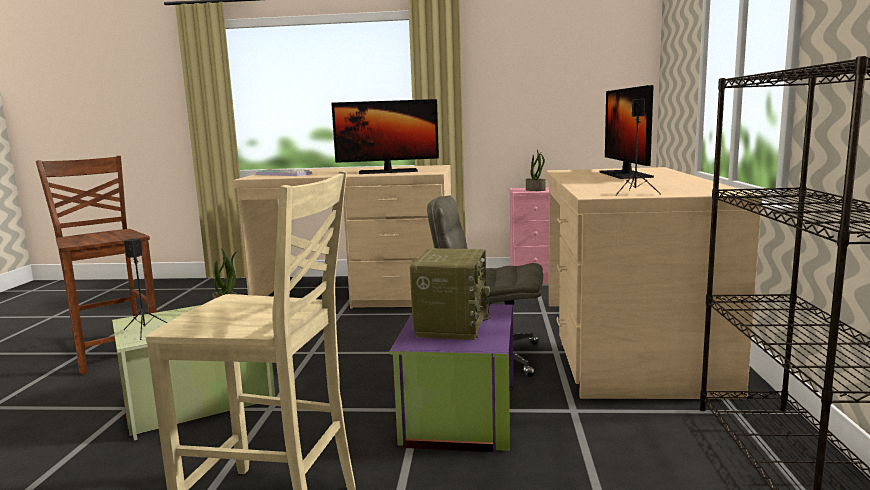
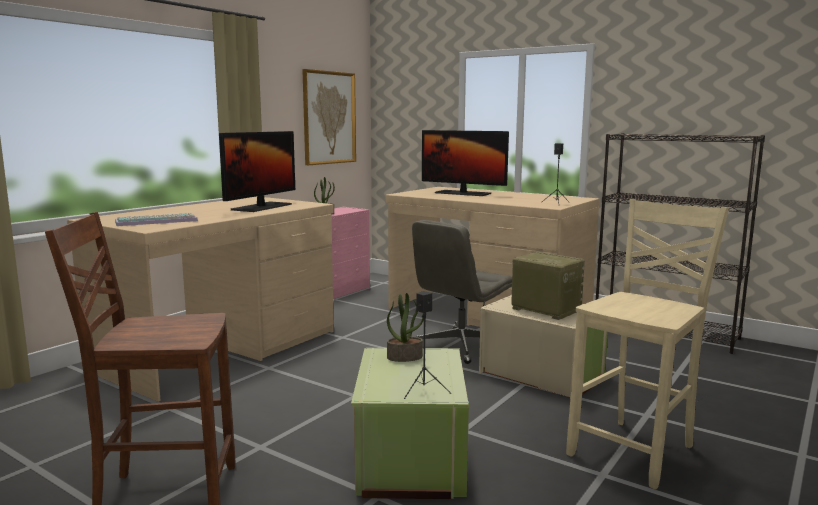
camera: 60 degrees left, 0 degrees up
(458, 413) = (541, 375): purple storage box -> beige storage box
(578, 83) = (329, 118): none -> picture

